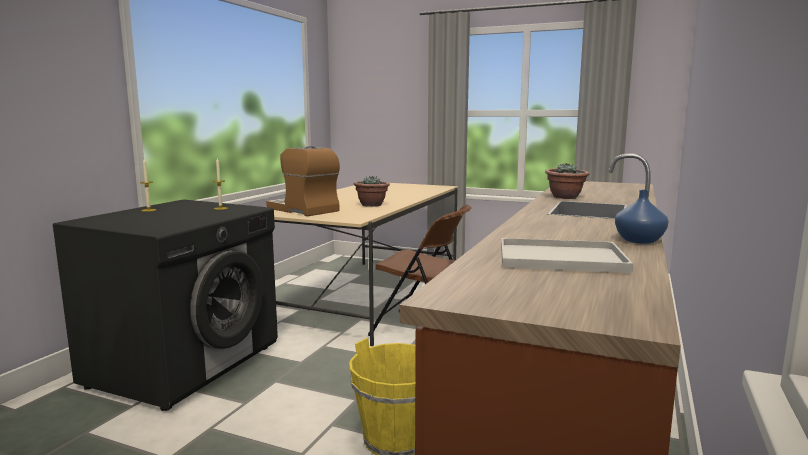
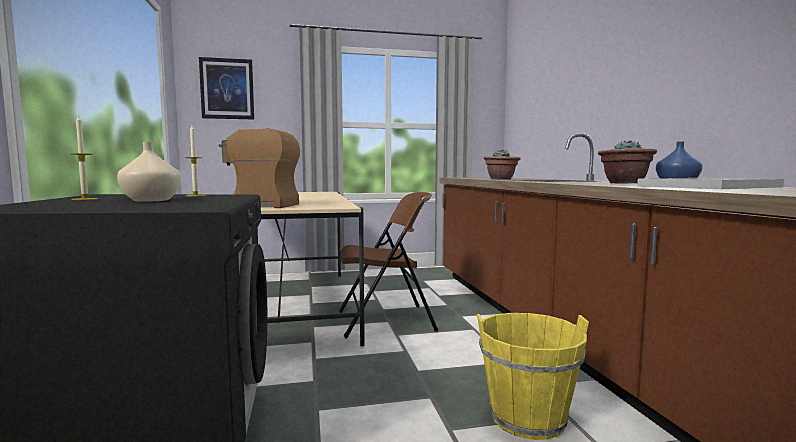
camera: 35 degrees left, 5 degrees down
(171, 215) = (152, 200): none -> beige vase
(368, 82) = (227, 89): none -> picture
(371, 205) = (313, 200): potted plant -> potted plant (624, 183)

